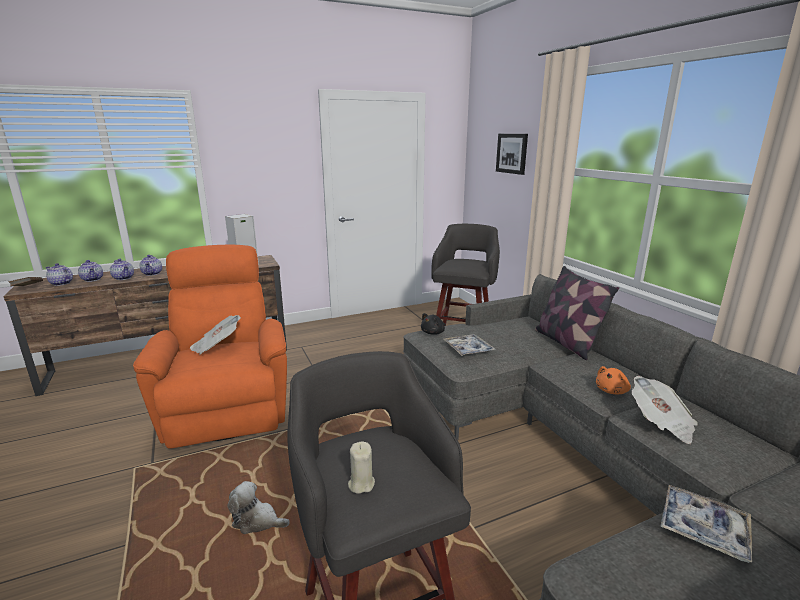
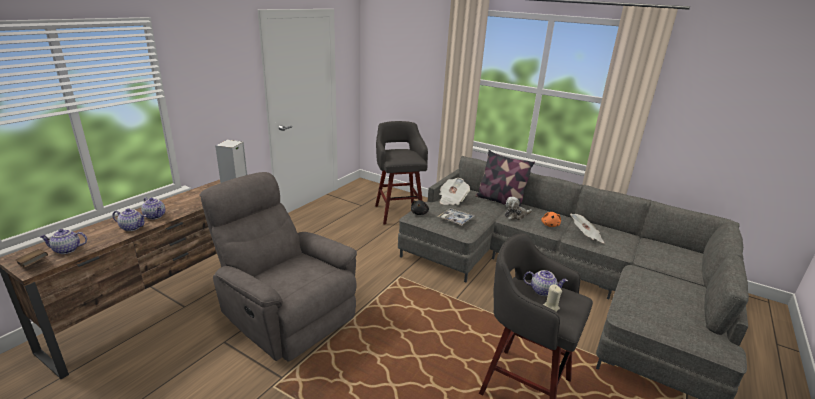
camera: 35 degrees left, 5 degrees up
(93, 279) = (97, 237): teapot -> teapot (542, 291)
(216, 346) = (284, 267): newspaper -> newspaper (452, 199)
(228, 406) = (285, 315): orange armchair -> grey armchair
(257, 521) = (408, 375): plush toy -> plush toy (516, 215)
(512, 153) = (414, 63): picture -> none
(703, 528) = (640, 278): tray -> none

